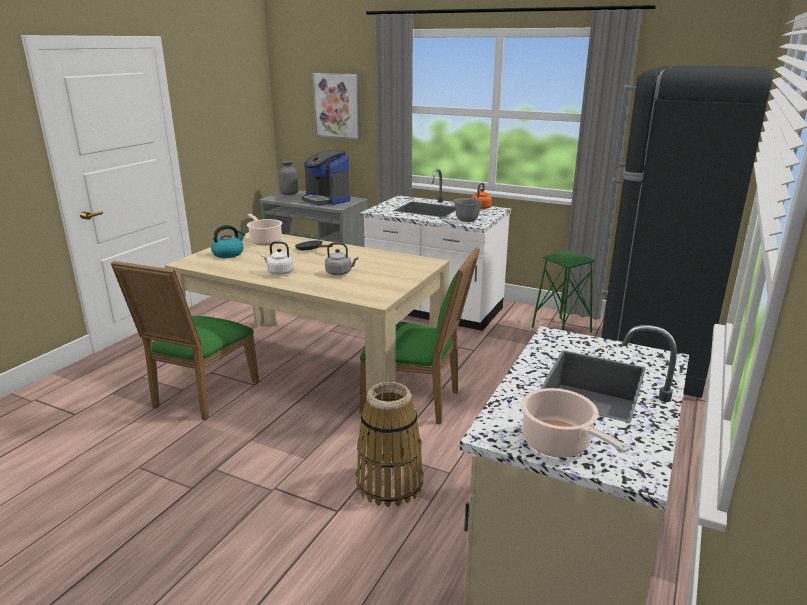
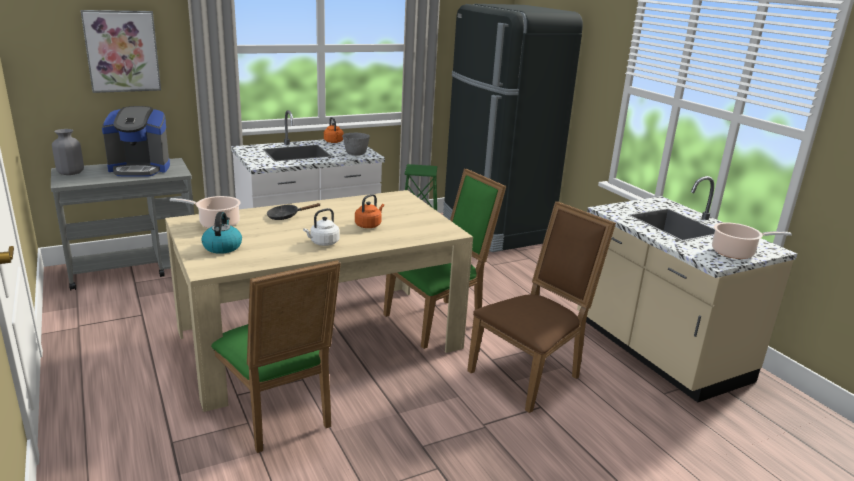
camera: 55 degrees left, 0 degrees up
(340, 273) = (369, 225): grey kettle -> orange kettle
(389, 484) = (530, 374): basket -> brown chair

